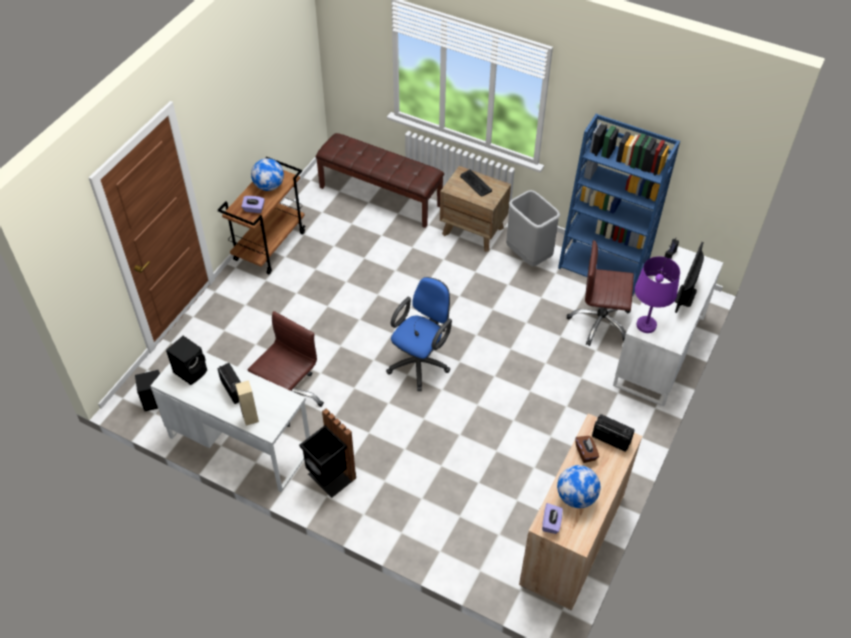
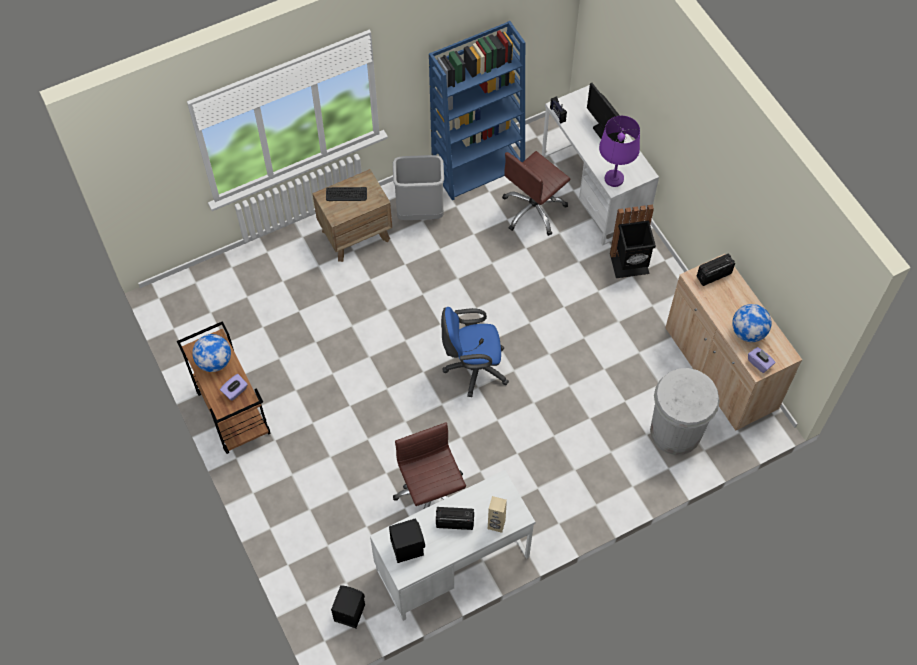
camera: 55 degrees left, 10 degrees up
(330, 477) = (542, 509): black trash can -> black trash can (630, 265)
(381, 196) = (247, 281): brown bench -> none
(421, 362) = (473, 368): blue office chair -> blue office chair turned 75 degrees counterclockwise
(480, 537) = (675, 431): none -> white trash can
(586, 453) = (714, 300): brown tissue box -> none

